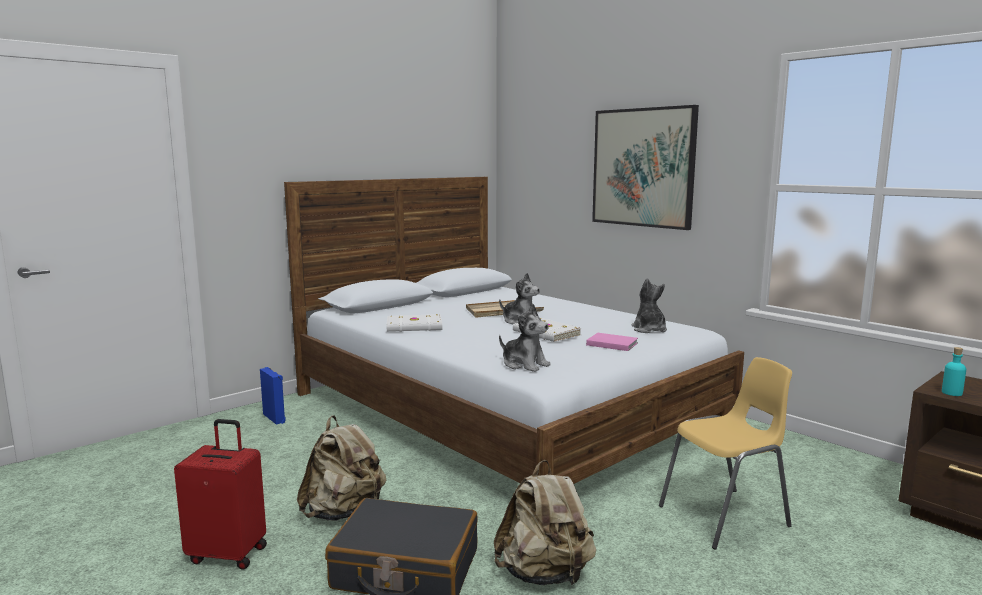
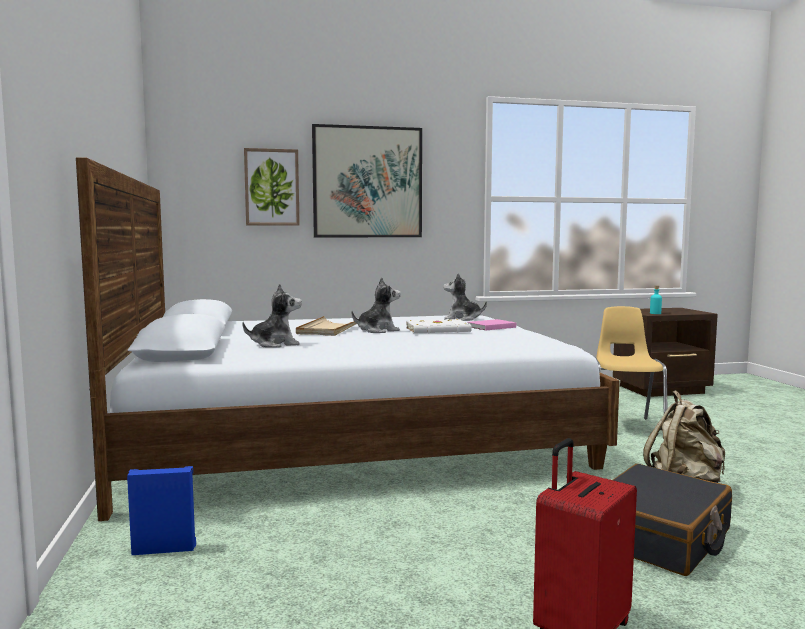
camera: 60 degrees left, 5 degrees down
(344, 512) = (520, 546): beige backpack -> none
(414, 327) = (328, 350): white book -> none
(524, 364) = (524, 343): plush toy -> plush toy (275, 344)
(568, 172) = (272, 187): none -> picture

